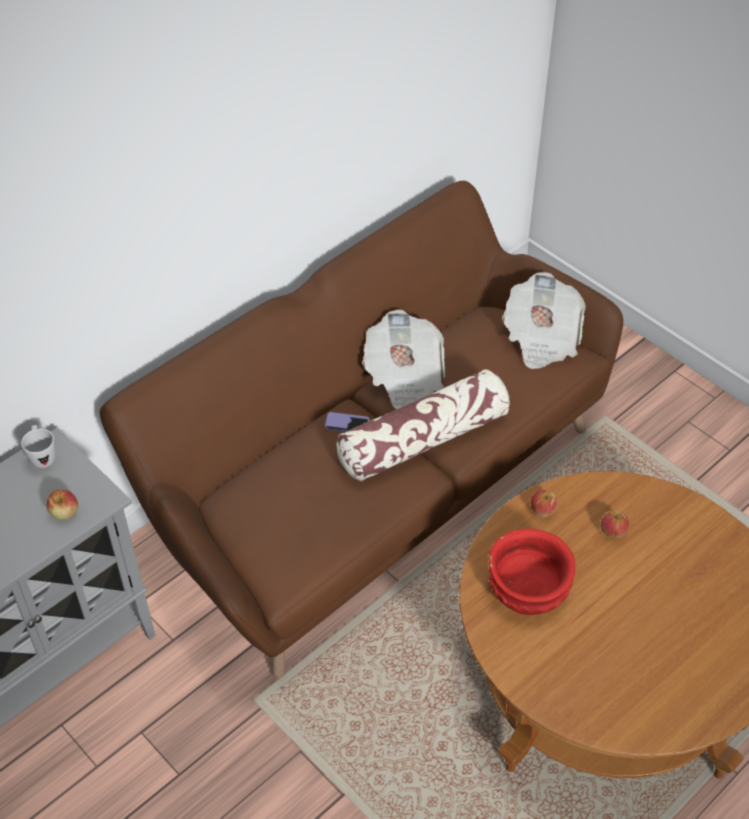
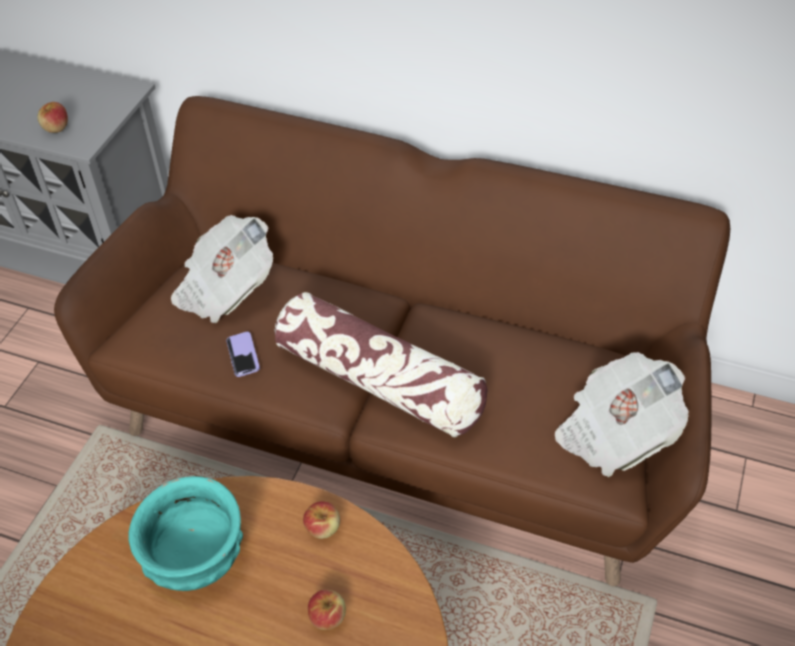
camera: 65 degrees right, 0 degrees up
(42, 456) = (115, 89): white mug -> none
(347, 424) = (362, 309): phone -> phone (243, 355)
(404, 377) = (460, 329): newspaper -> newspaper (224, 288)
(529, 590) = (195, 557): red bowl -> turquoise bowl

